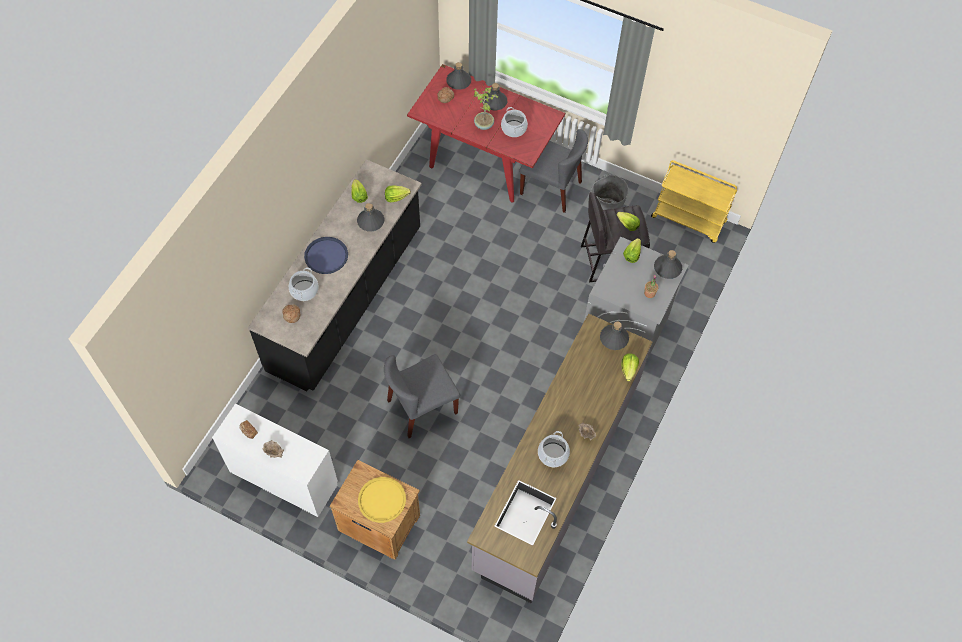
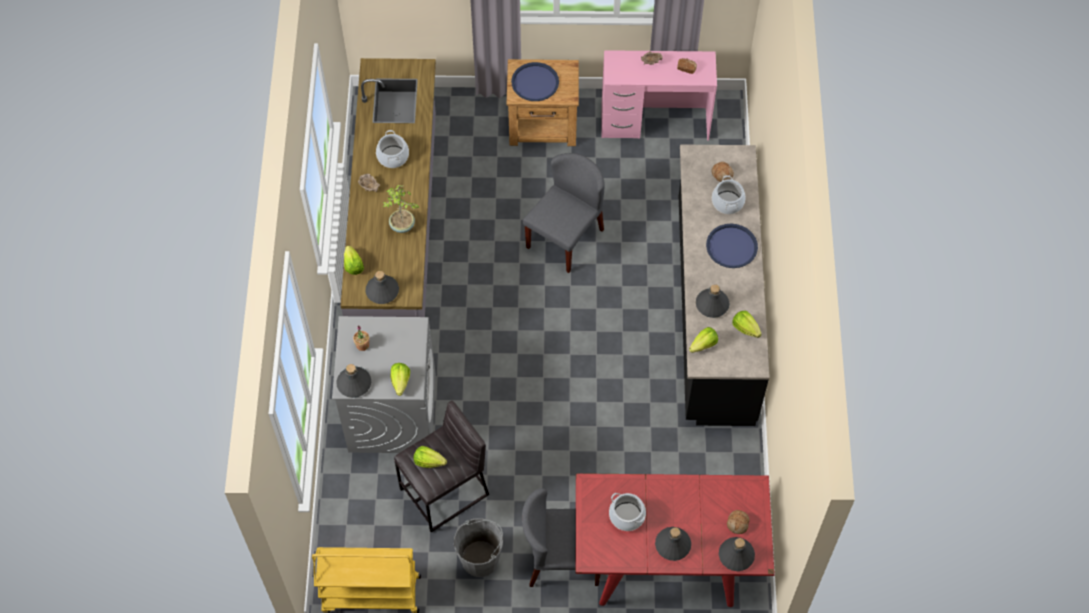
camera: 155 degrees right, 0 degrees up
(283, 478) = (655, 122): white desk -> pink desk
(382, 500) = (535, 82): yellow tray -> blue tray
(484, 124) = (666, 505): potted plant -> potted plant (402, 226)

